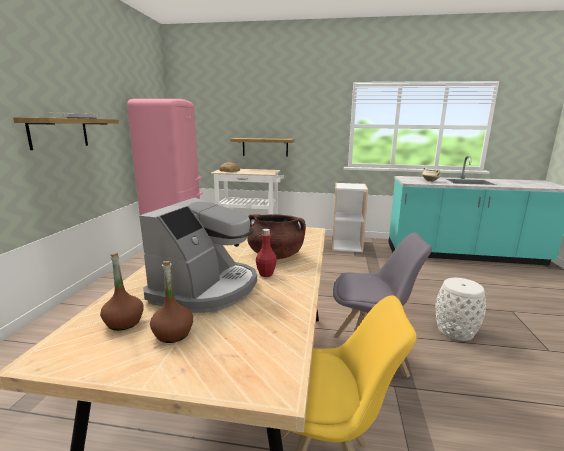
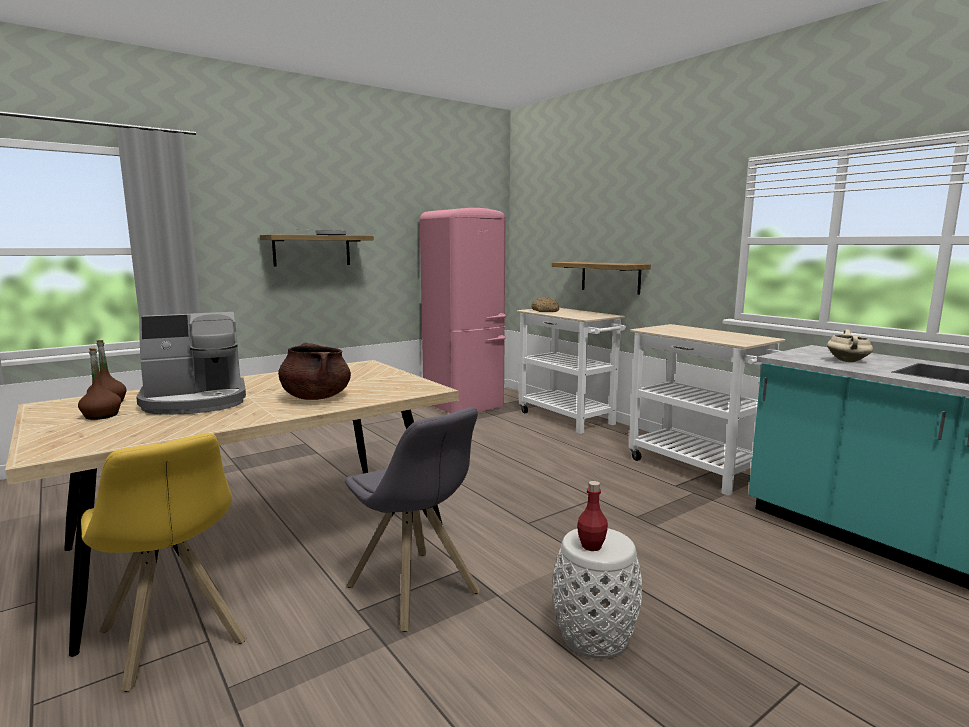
camera: 45 degrees right, 5 degrees down
(266, 274) = (258, 406): red bottle -> red bottle (591, 546)
(347, 245) = (696, 469): bookcase -> white cart

